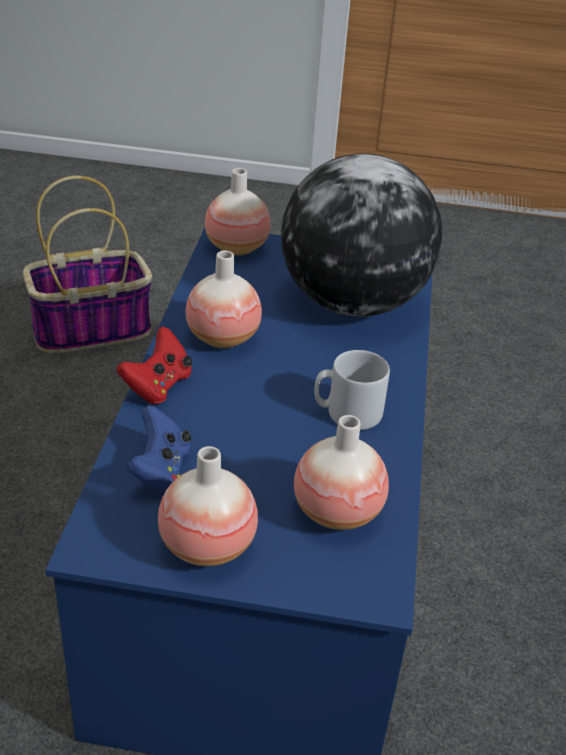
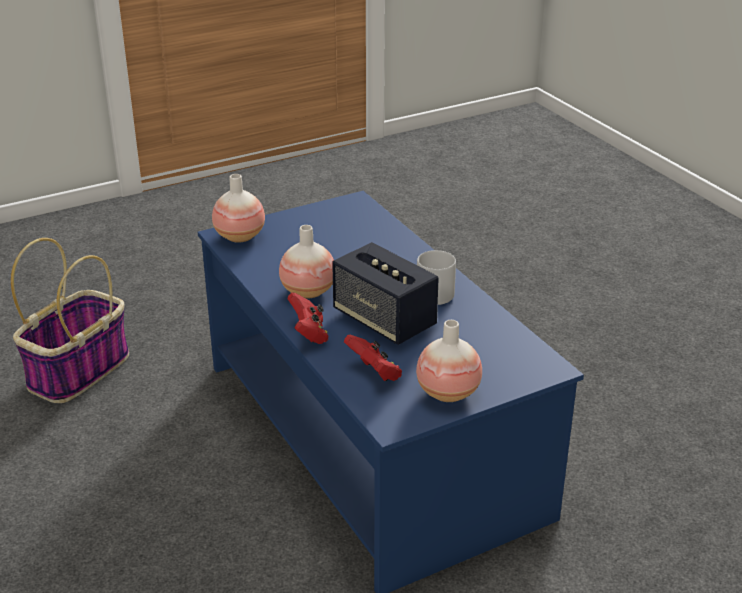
camera: 35 degrees left, 5 degrees down
(161, 471) = (374, 373): blue game controller -> red game controller
(256, 413) = (384, 320): none -> speaker
(337, 512) = (488, 345): vase -> none
(353, 303) = (356, 238): globe -> none

